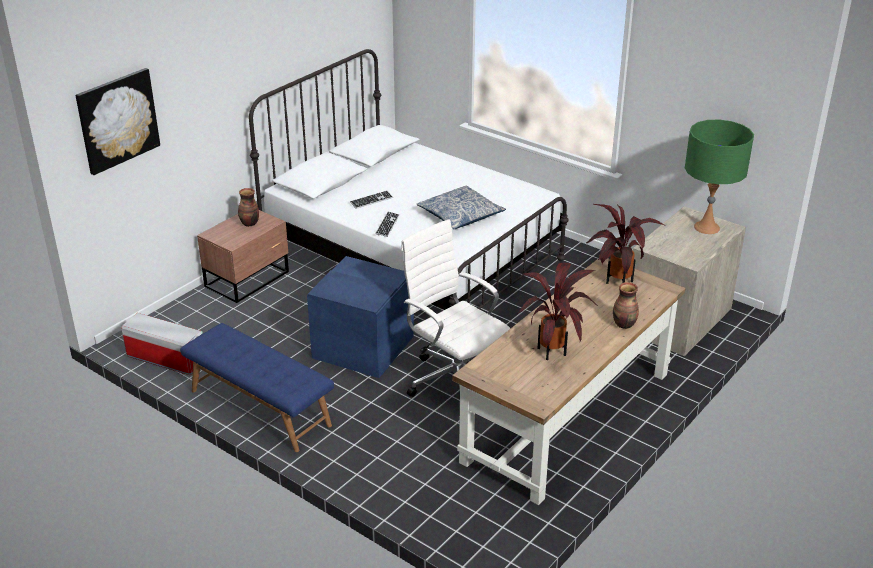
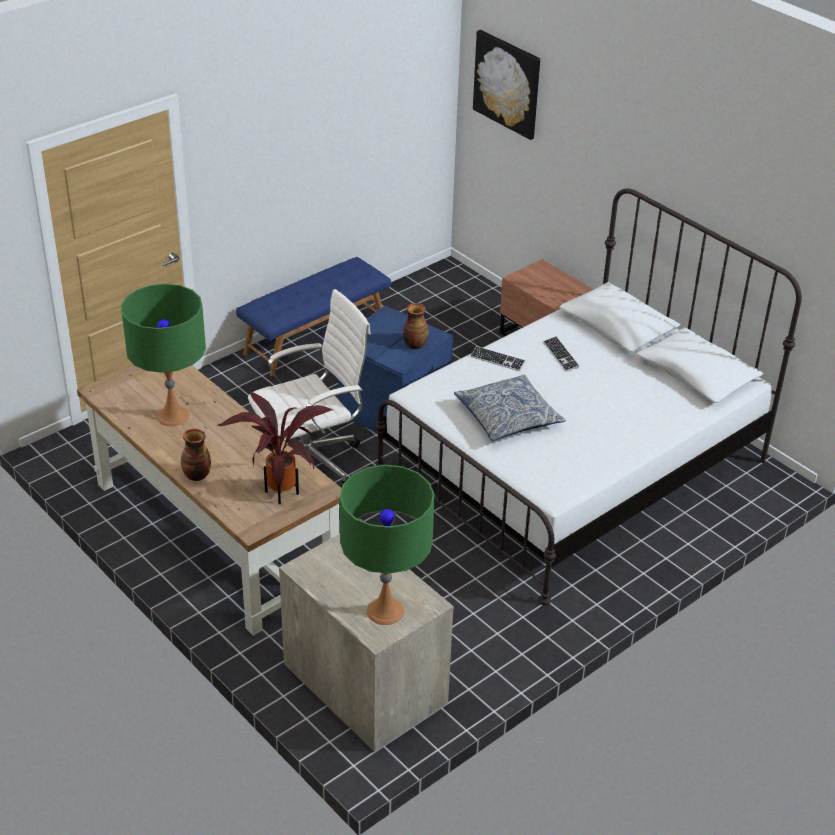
camera: 100 degrees right, 5 degrees up
(165, 359) = (412, 290): storage box -> none
(249, 223) = (559, 290): vase -> vase (414, 344)
(555, 352) = (173, 416): potted plant -> green table lamp

